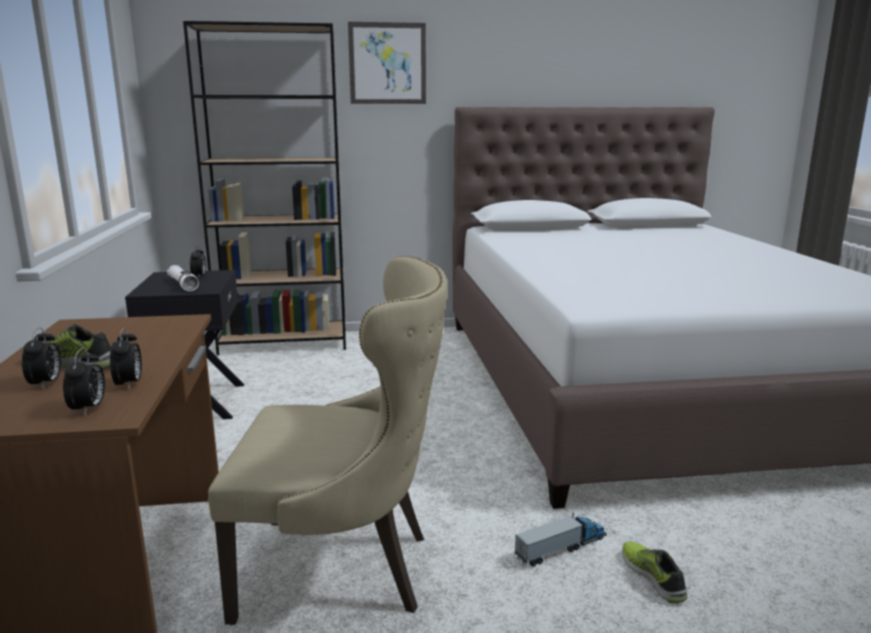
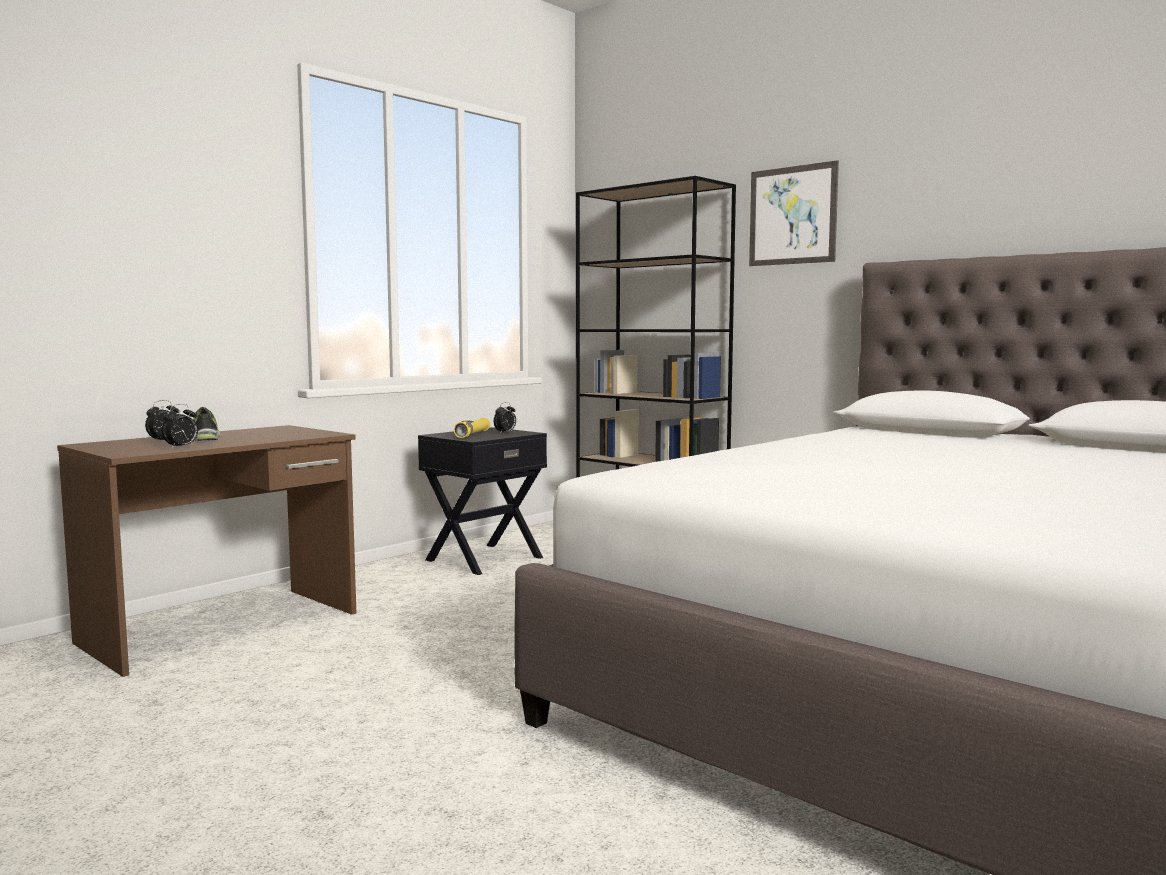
camera: 50 degrees right, 10 degrees down
(89, 409) = (131, 450): alarm clock -> none
(183, 285) = (472, 435): white flashlight -> yellow flashlight
(343, 569) = (308, 678): beige chair -> none
(561, 548) = (453, 746): toy truck -> none
(654, 577) = (460, 804): shoe -> none

